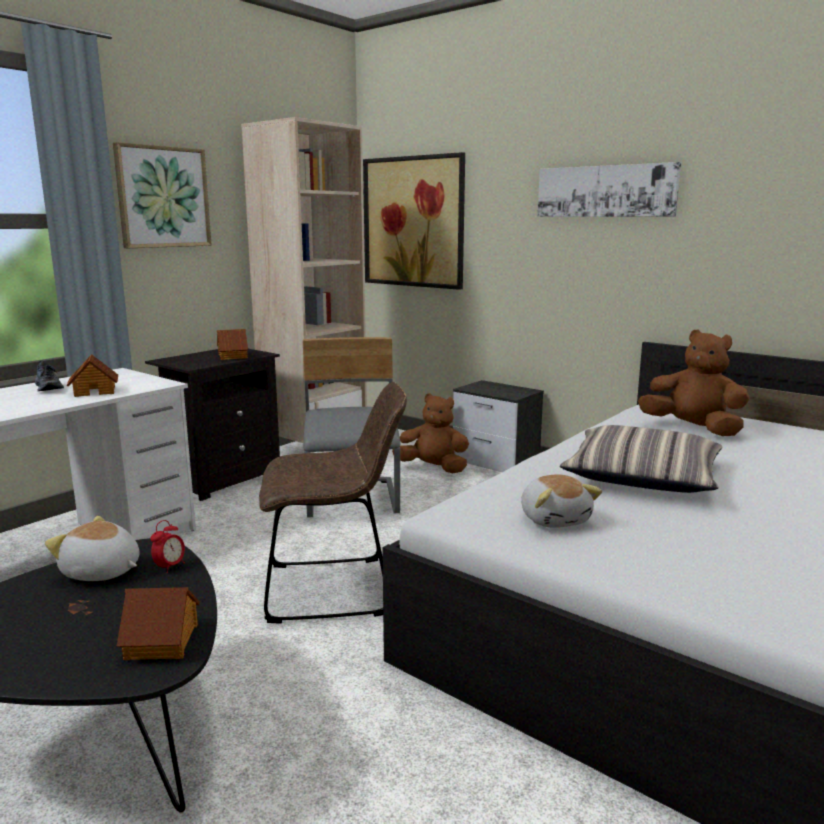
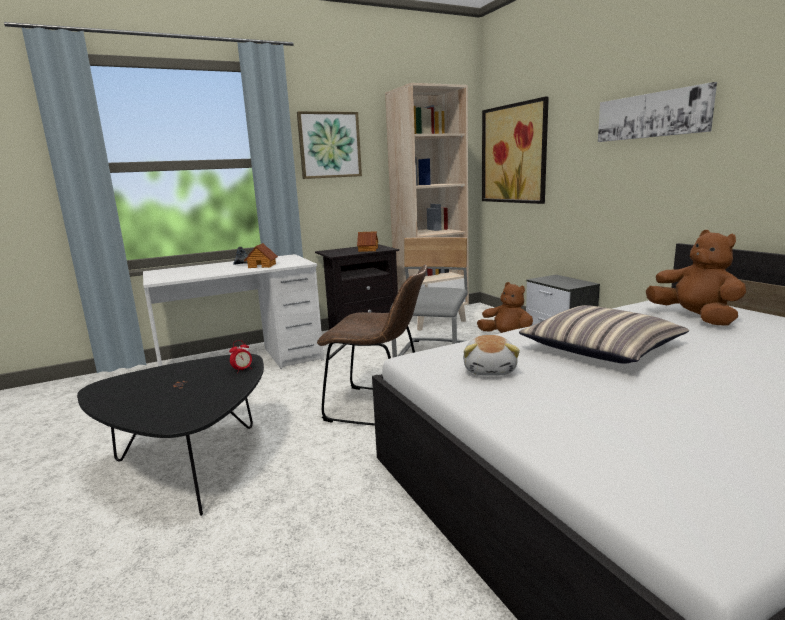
camera: 25 degrees right, 0 degrees up
(101, 572) = (207, 368): plush toy -> none
(163, 641) = (199, 408): toy house -> none

